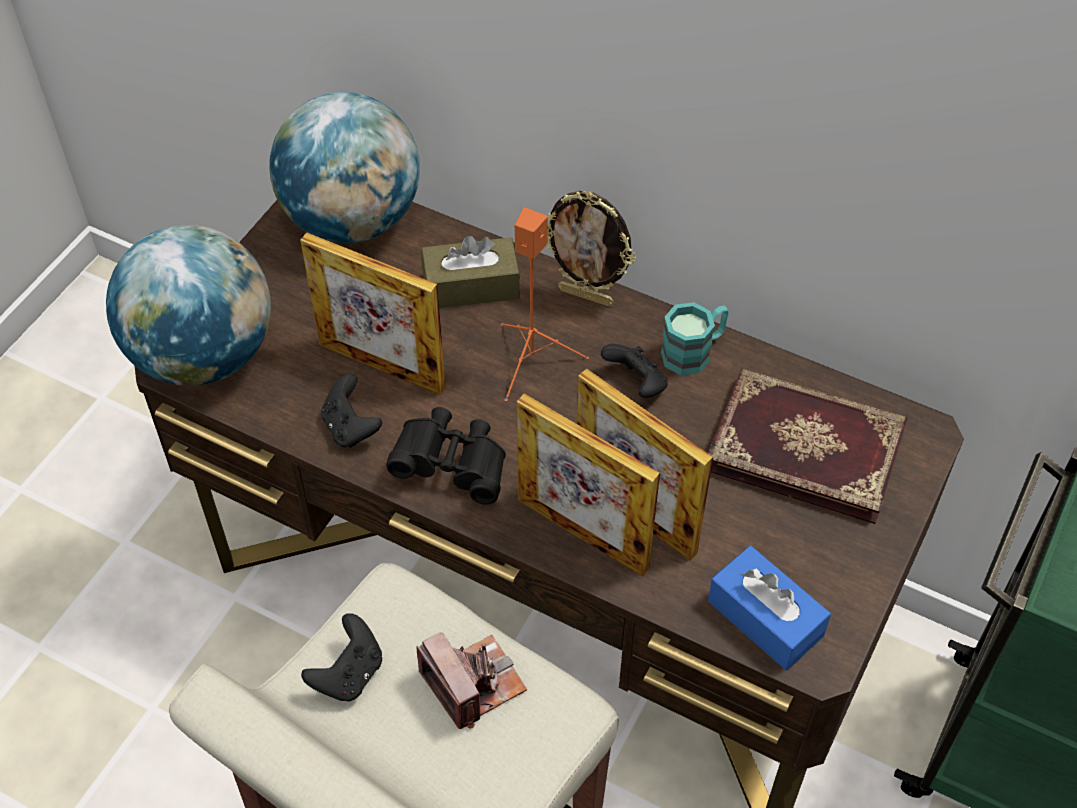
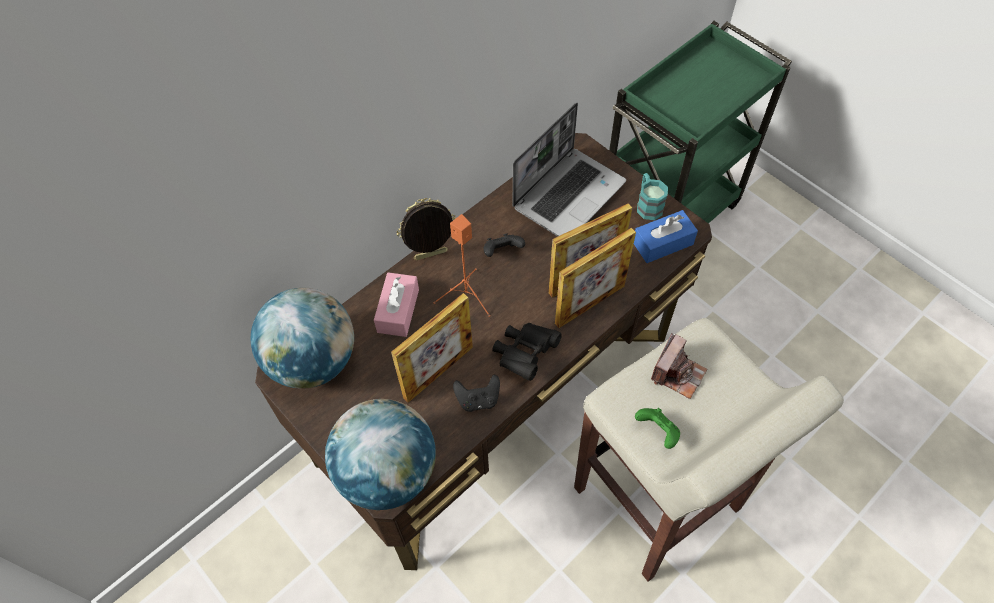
camera: 70 degrees left, 5 degrees up
(349, 674) = (657, 432): black game controller -> green game controller
(471, 286) = (398, 310): brown tissue box -> pink tissue box
(473, 683) = (677, 373): camera -> camera turned 135 degrees clockwise
(586, 296) = (431, 256): picture frame -> picture frame turned 150 degrees counterclockwise
(694, 351) = (491, 220): turquoise mug -> turquoise mug (647, 204)
(806, 446) = (569, 194): book -> laptop

